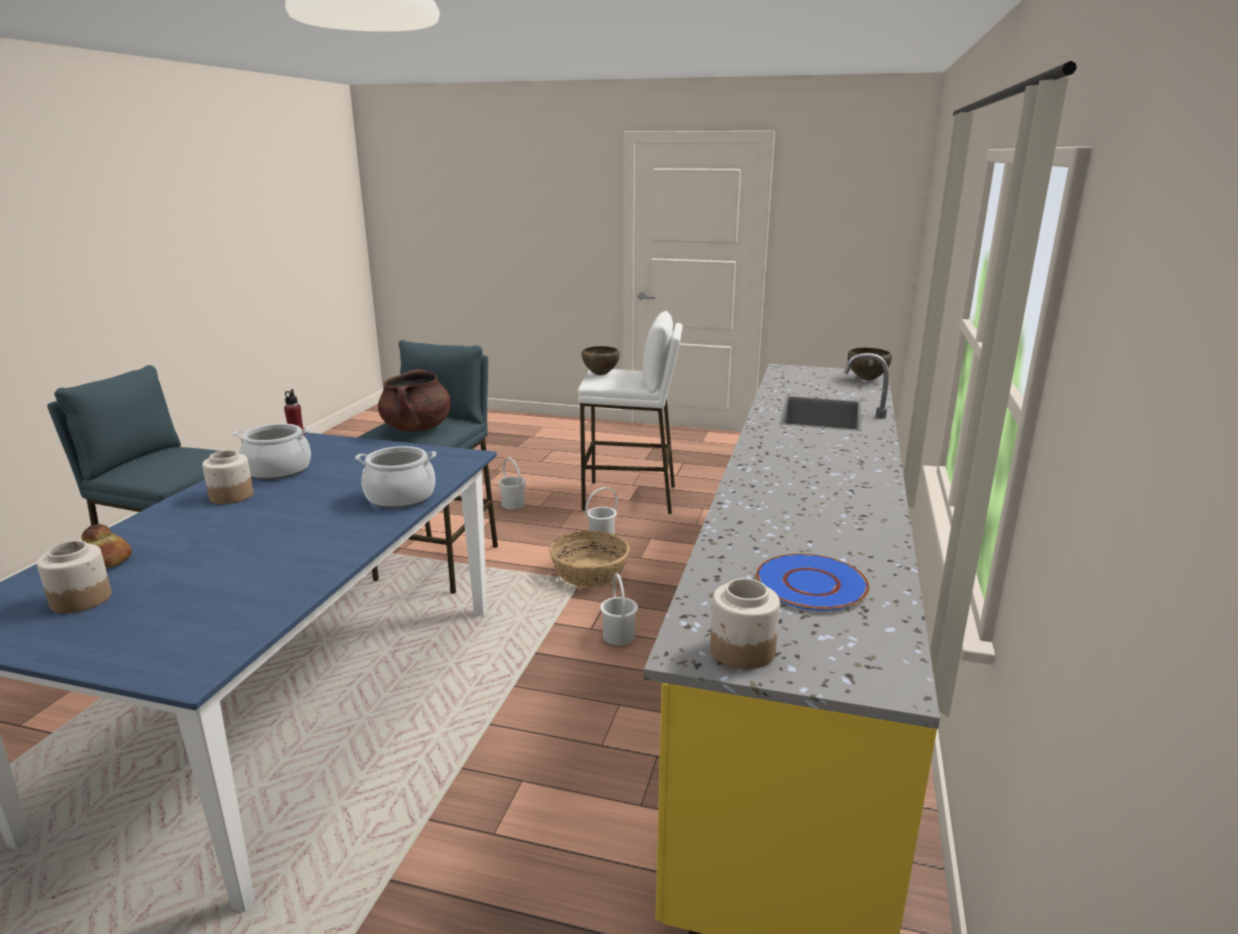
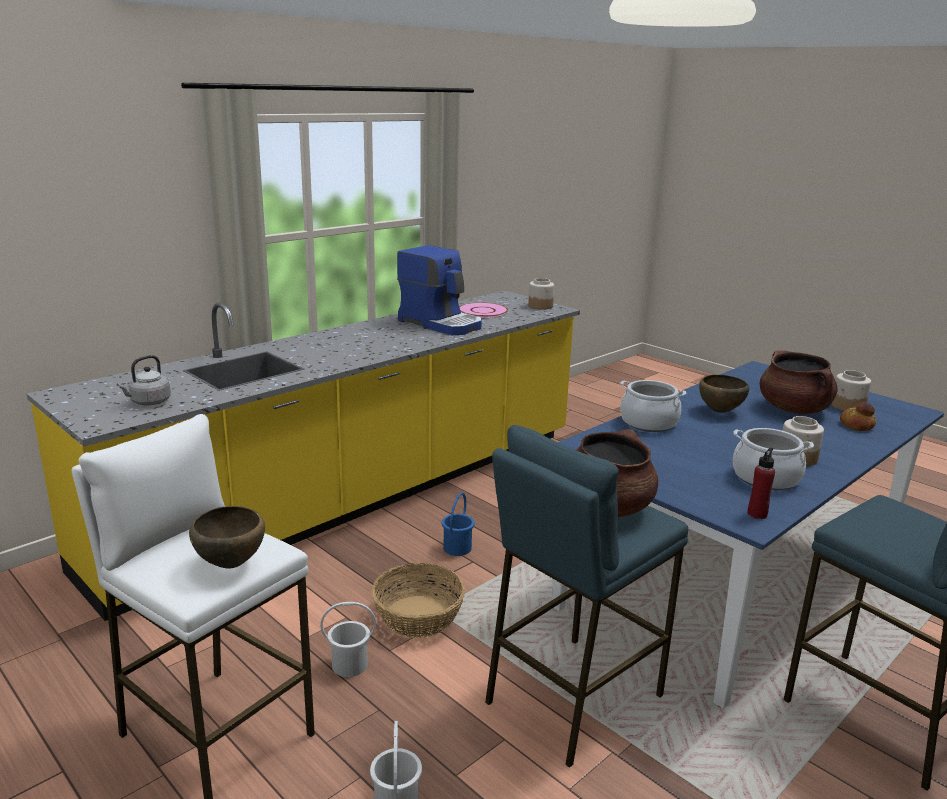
camera: 150 degrees left, 0 degrees up
(187, 568) = (794, 409): none -> brown cooking pot
(619, 636) = (456, 548): white bucket -> blue bucket
(801, 381) = (148, 402): none -> grey kettle
(804, 525) = (441, 323): none -> coffee machine
(810, 584) = (483, 311): blue plate -> pink plate
(867, 379) = (89, 388): brown bowl -> brown bowl (719, 411)

